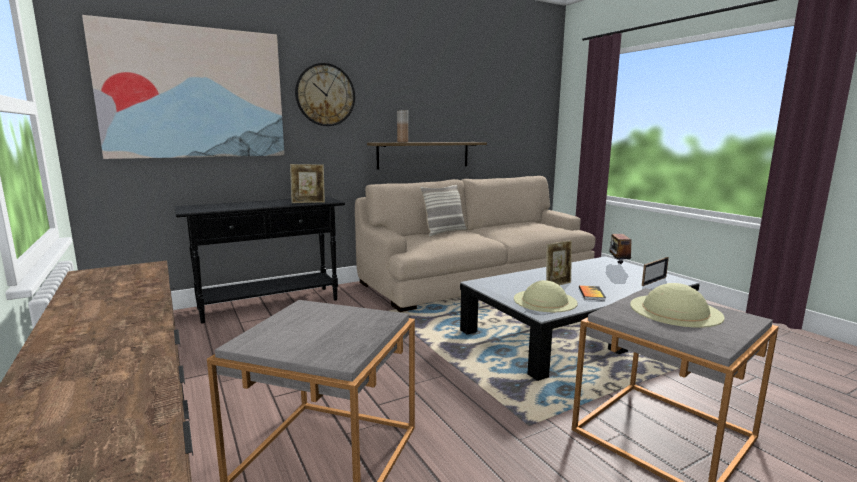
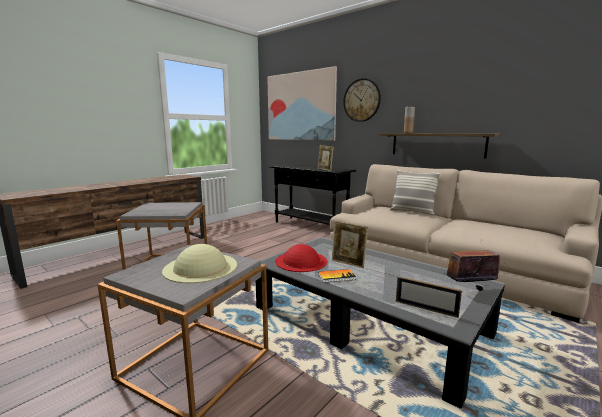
camera: 70 degrees right, 0 degrees up
(545, 300) = (301, 261): beige hat -> red hat

